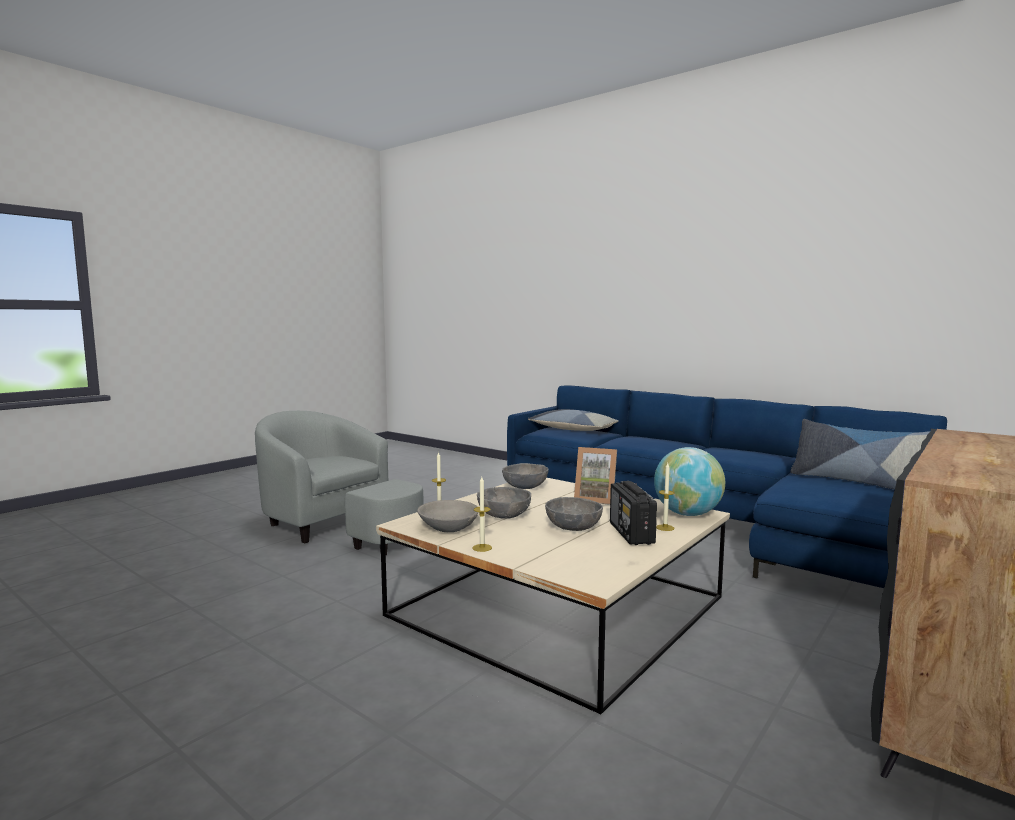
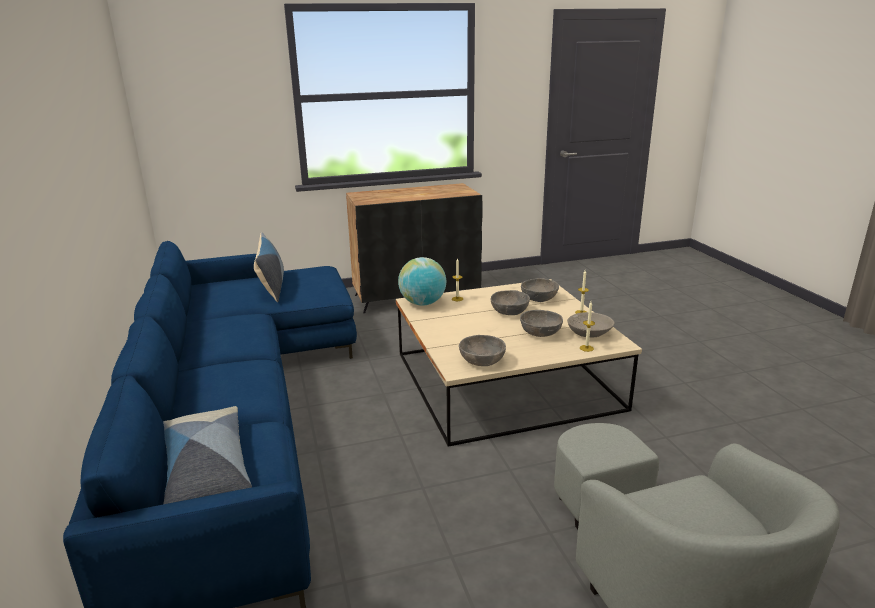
camera: 145 degrees left, 15 degrees up
(565, 553) = (539, 299): none -> grey bowl
(595, 499) = (452, 330): picture frame -> none
(631, 533) = (483, 300): radio -> none

